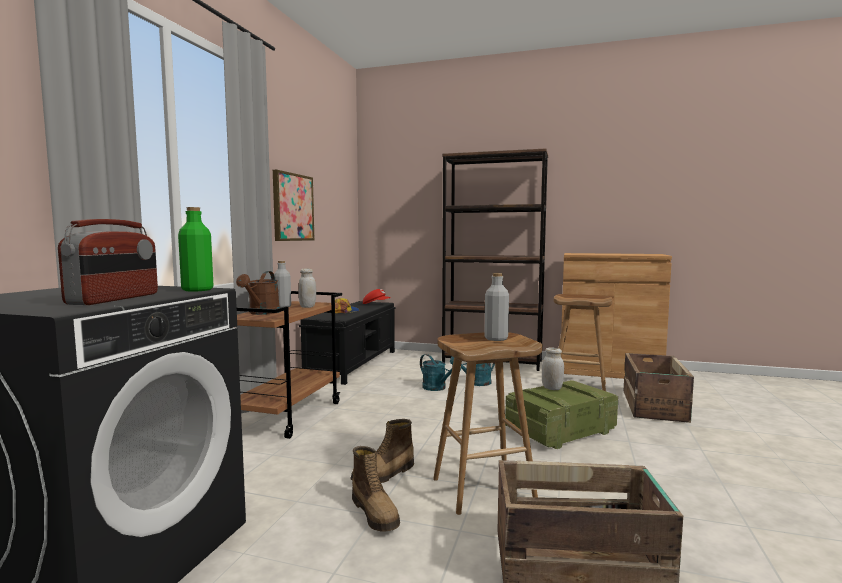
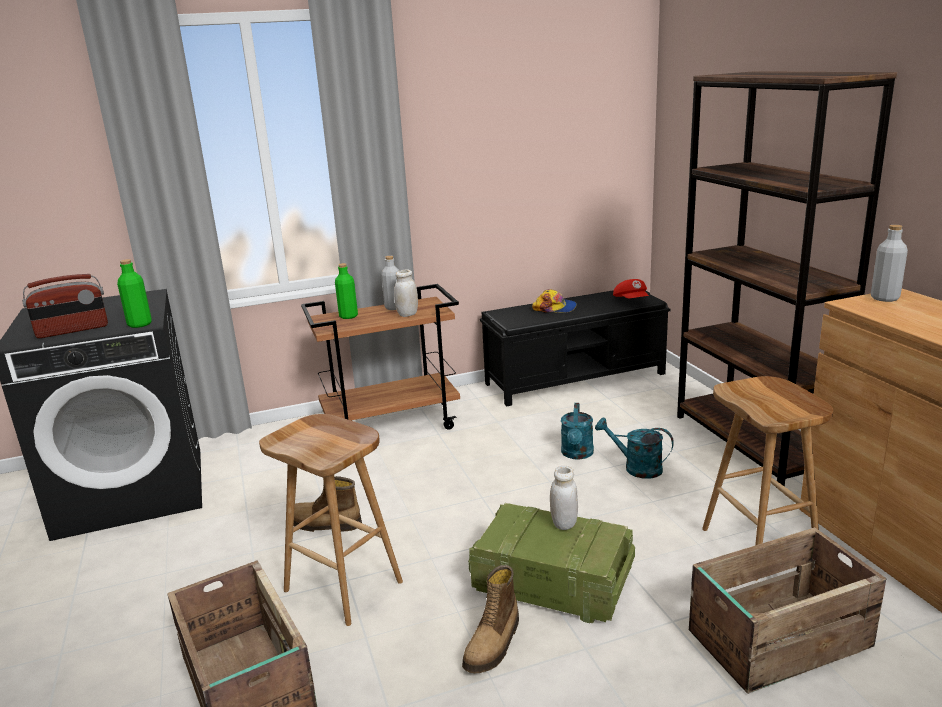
camera: 55 degrees right, 15 degrees up
(262, 313) = (348, 316): brown watering can -> green bottle
(292, 207) = (472, 170): picture -> none
(375, 513) = (255, 551): boot -> boot (493, 644)
(496, 338) = (342, 439): grey bottle -> grey bottle (884, 298)

